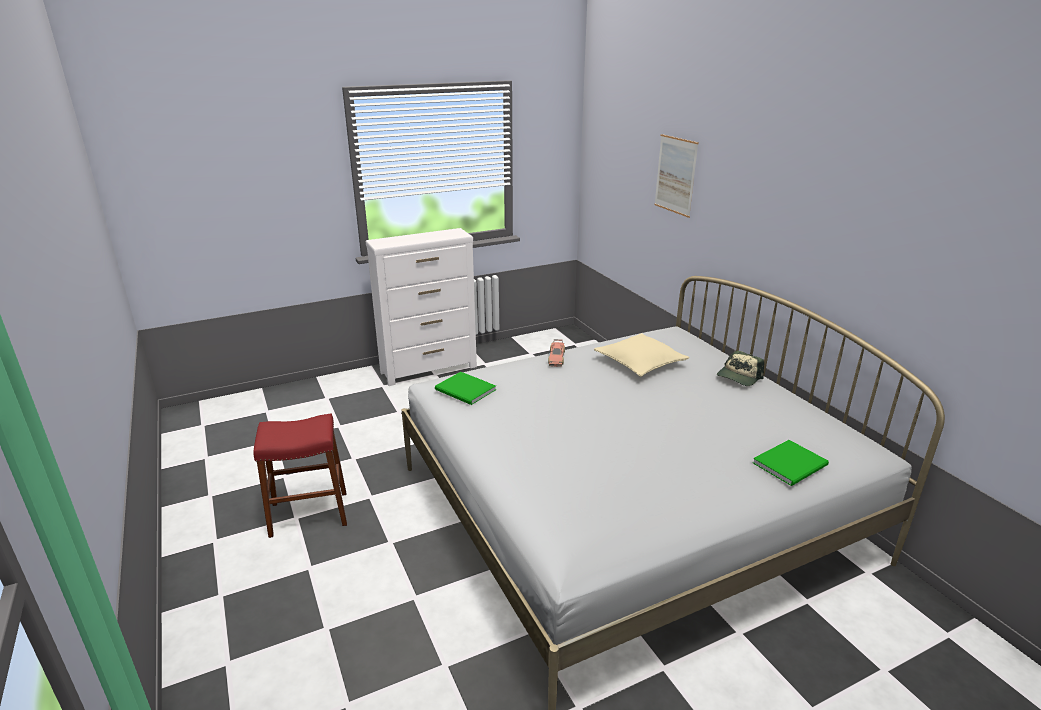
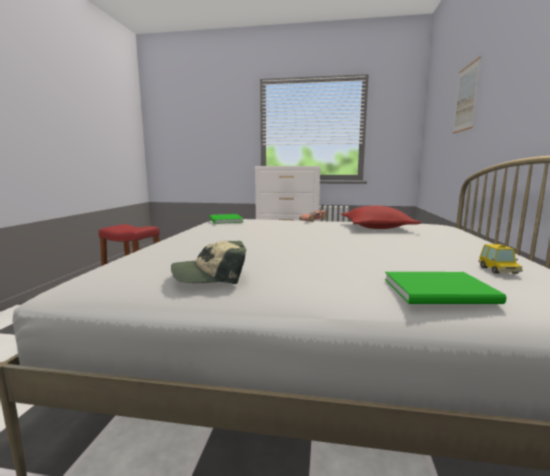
camera: 35 degrees right, 15 degrees down
(640, 363) = (376, 227): beige pillow -> red pillow
(738, 377) = (469, 242): cap -> cap (211, 275)
(793, 423) = (498, 270): none -> toy car

